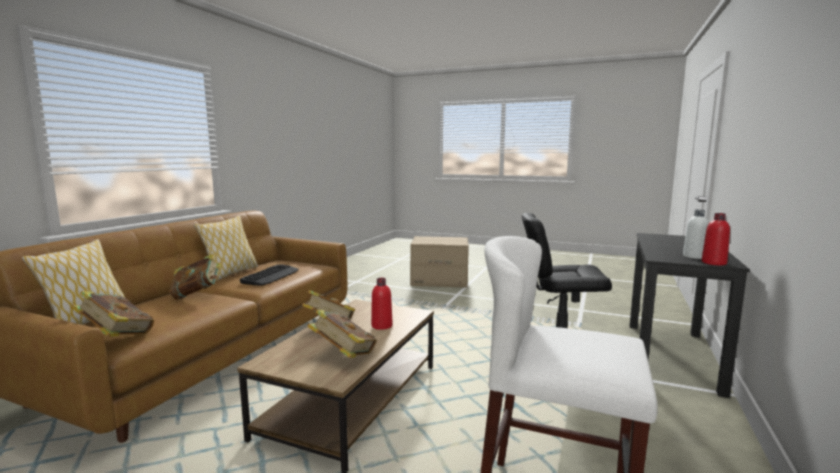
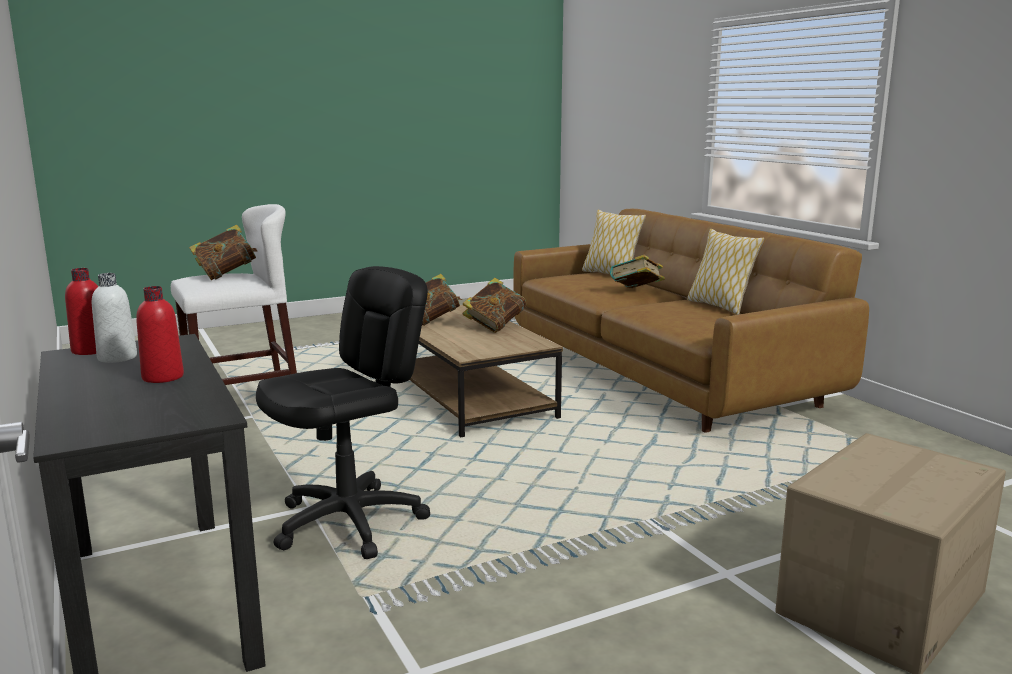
camera: 130 degrees right, 5 degrees up
(117, 337) = (557, 277): book -> book (226, 275)
(271, 276) = (675, 314): keyboard -> none
(382, 326) = (463, 339): red bottle -> red bottle (163, 377)

